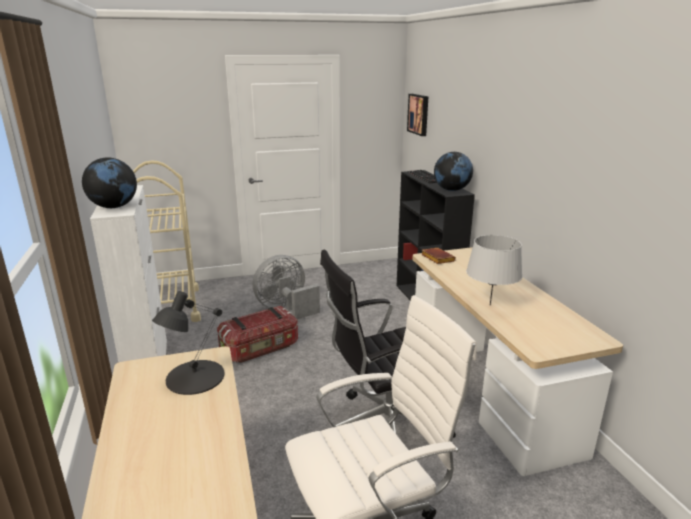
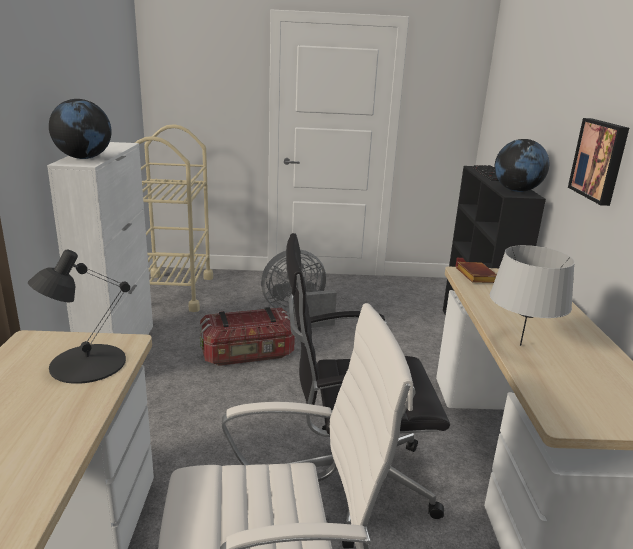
camera: 15 degrees right, 0 degrees up
(419, 114) = (500, 96): picture -> picture (600, 160)

